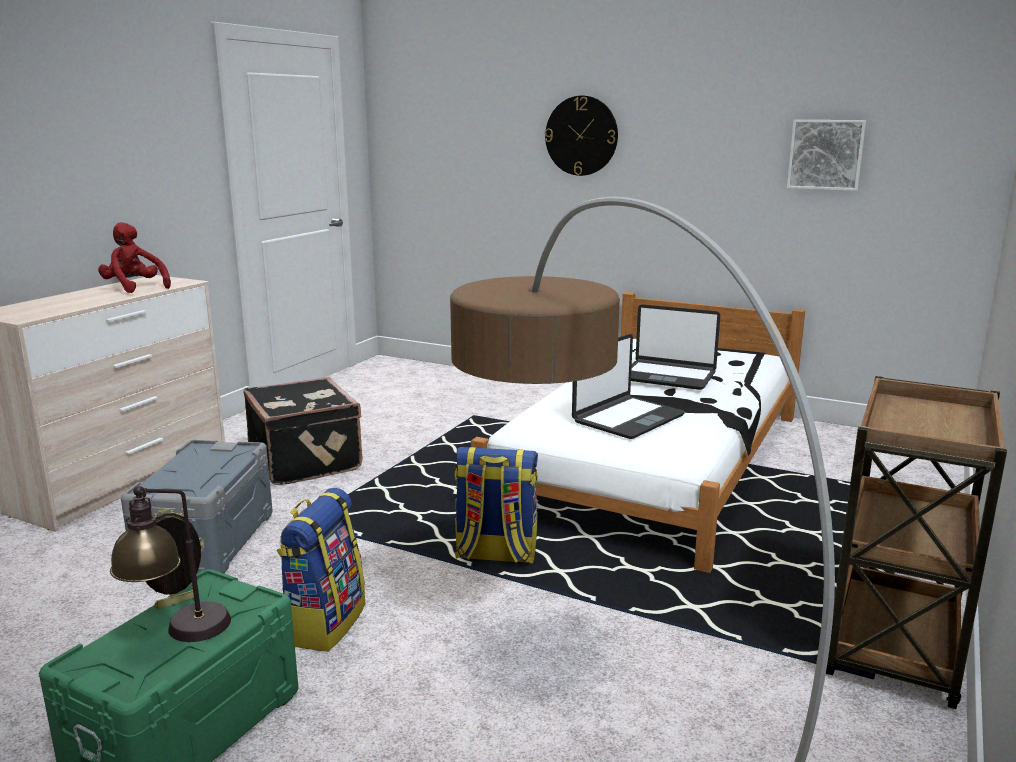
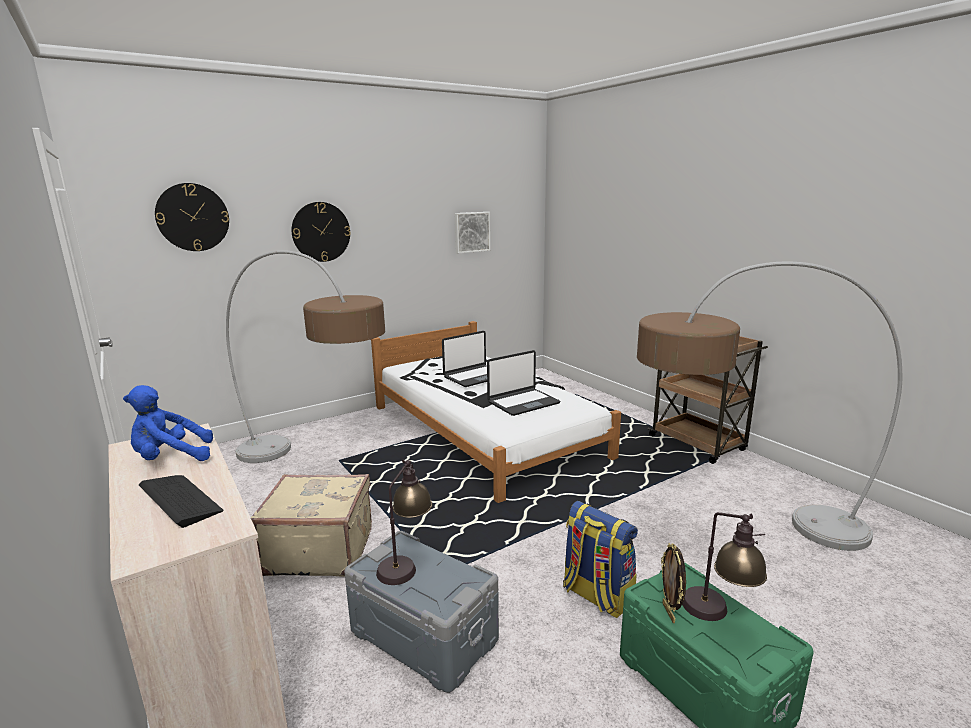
camera: 60 degrees left, 0 degrees up
(65, 303) = (180, 500): none -> keyboard
(134, 288) = (170, 458): red plush toy -> blue plush toy
(213, 460) = (406, 563): none -> table lamp
(307, 460) = (320, 550): black suitcase -> beige suitcase
(452, 110) = (192, 217): none -> wall clock
(453, 411) = (318, 465): none -> floor lamp
(495, 554) = (553, 509): backpack -> none
(627, 418) = (523, 403): laptop -> laptop turned 75 degrees clockwise

